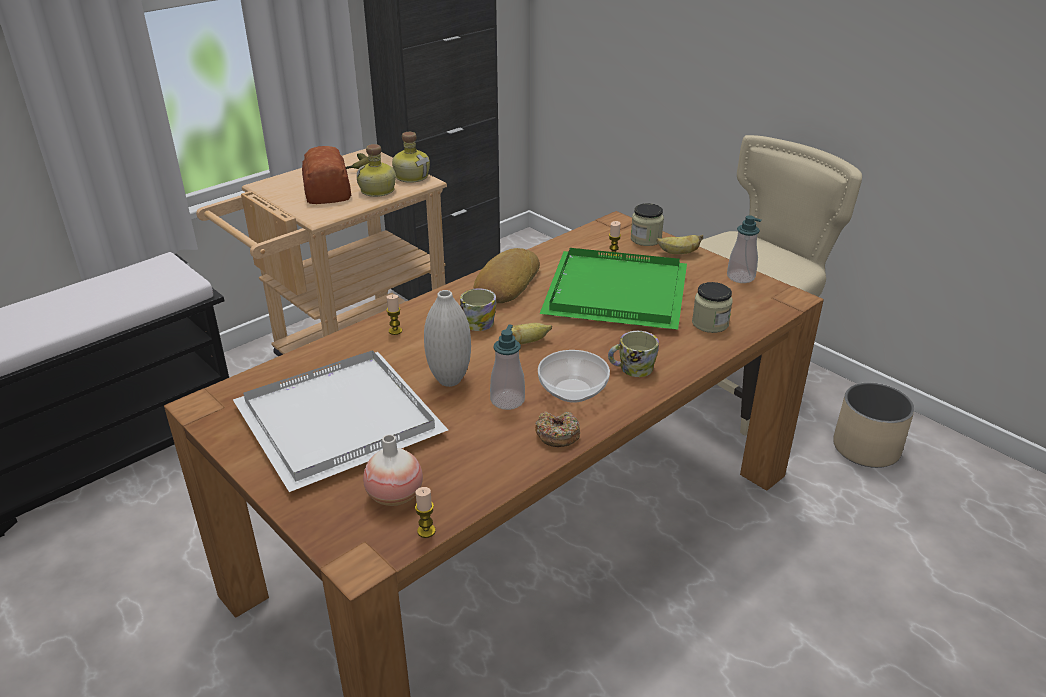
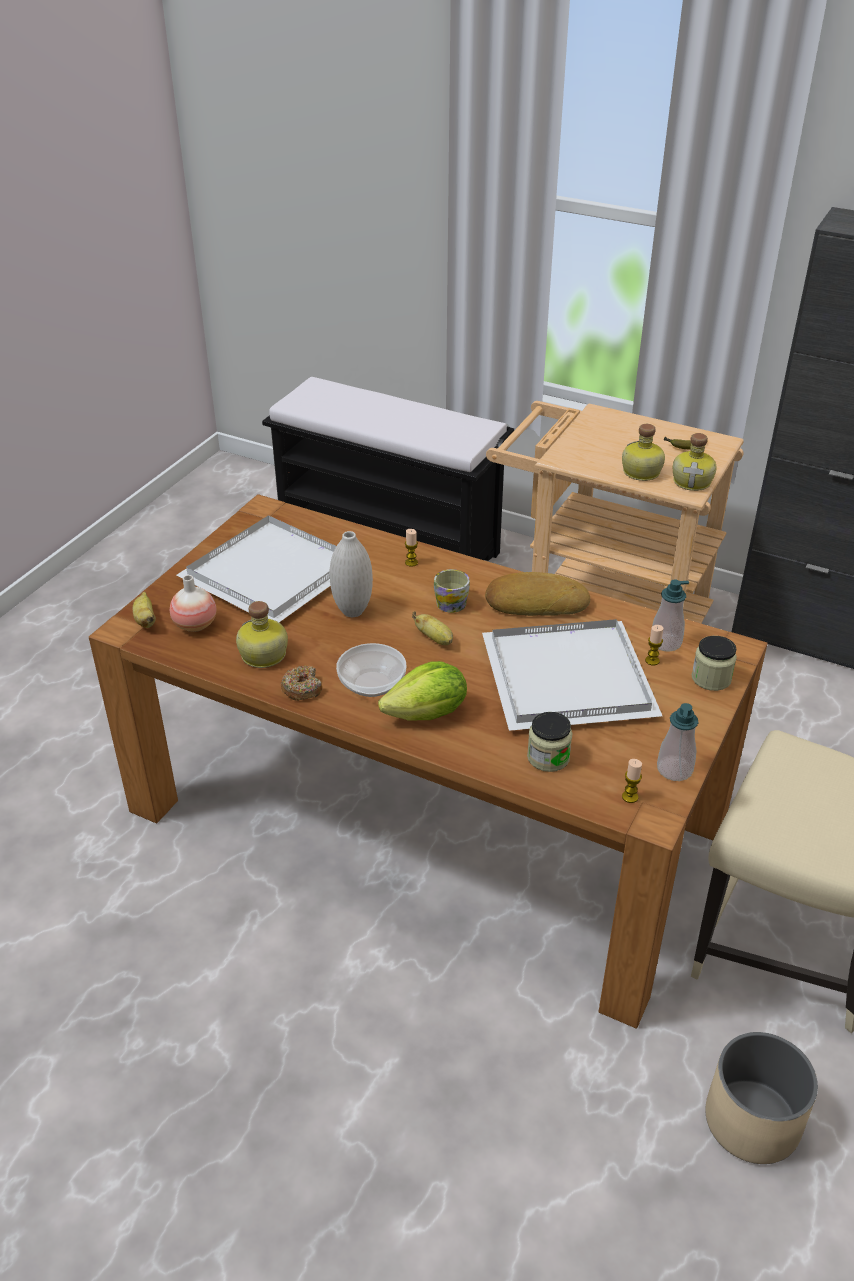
camera: 70 degrees right, 5 degrees up
(328, 190) = (617, 446): bread -> none
(426, 531) = (162, 650): candle -> candle (630, 797)
(486, 452) = (263, 656): none -> bottle
(507, 400) = (338, 650): soap dispenser -> soap dispenser (665, 642)
(614, 291) = (570, 676): green tray -> white tray
(631, 368) = (428, 714): mug -> lettuce
(678, 253) = (696, 709): banana -> banana (145, 620)

